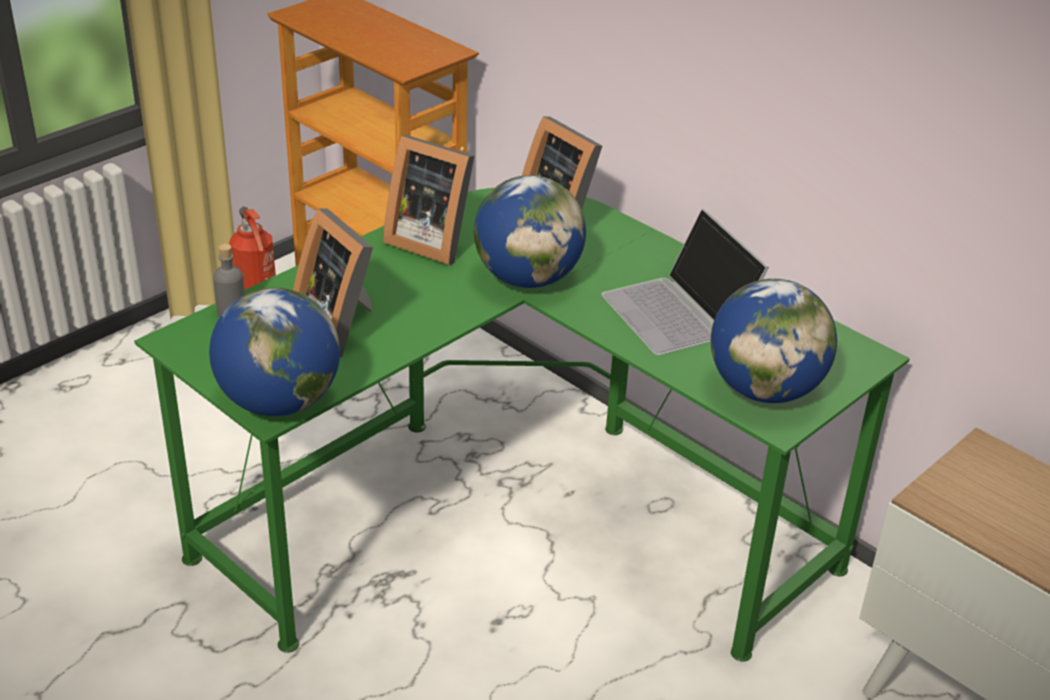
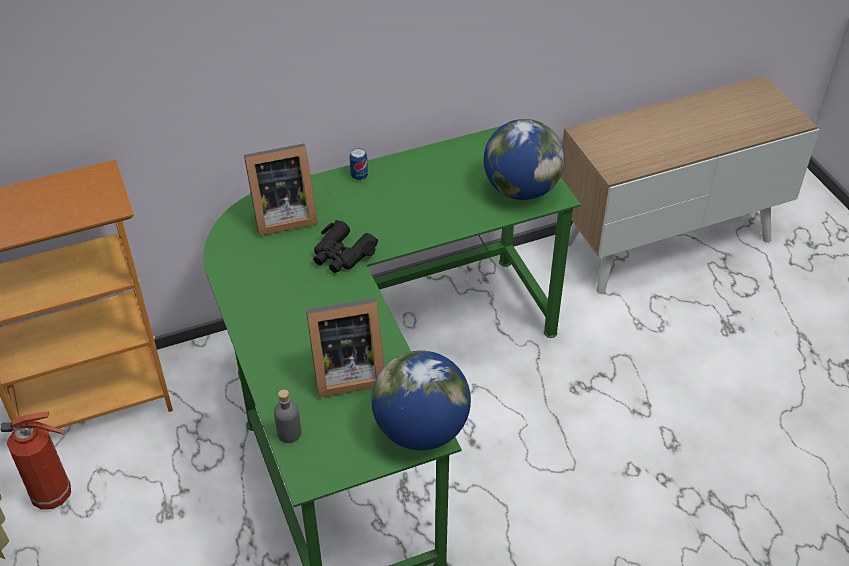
camera: 65 degrees left, 10 degrees up
(430, 240) = (260, 291): picture frame -> none
(527, 278) = (342, 254): globe -> black binoculars
(673, 257) = (359, 176): none -> can
(680, 311) = (423, 196): laptop -> none

